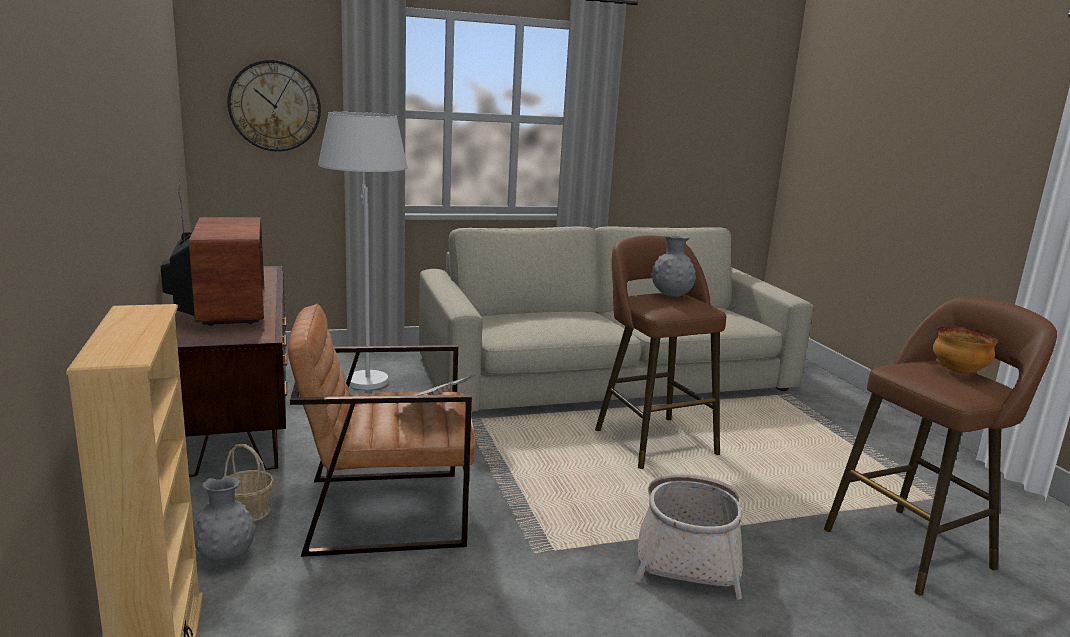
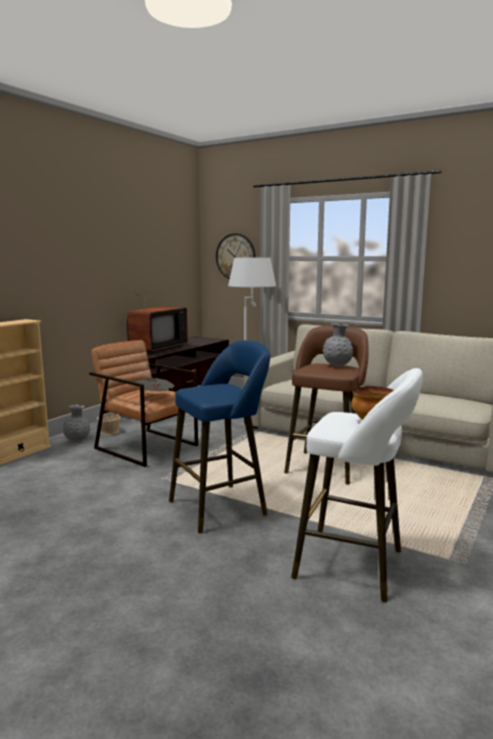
camera: 50 degrees right, 5 degrees down
(688, 551) = (222, 506): basket -> blue stool
(914, 547) = (356, 565): brown stool -> white stool

